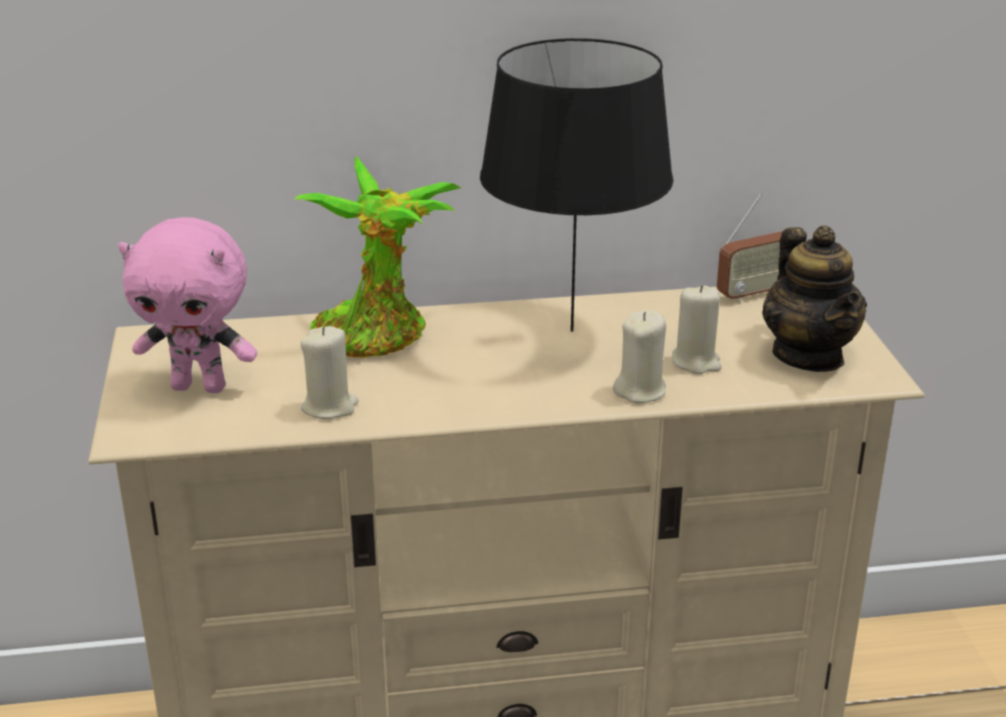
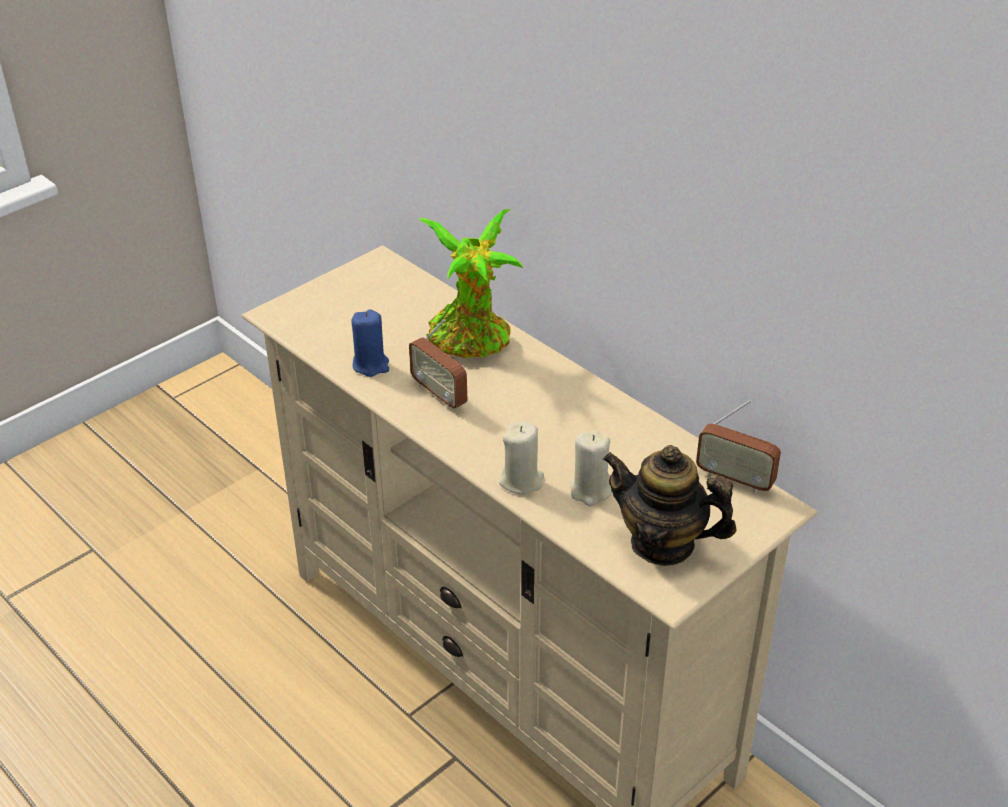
camera: 55 degrees right, 10 degrees up
(200, 386) = (346, 308): pink plush toy -> none
(330, 407) = (371, 365): beige candle -> blue candle
(441, 385) = (439, 394): none -> radio
(572, 331) = (571, 416): black table lamp -> none
(808, 356) = (663, 543): teapot -> teapot turned 75 degrees clockwise

